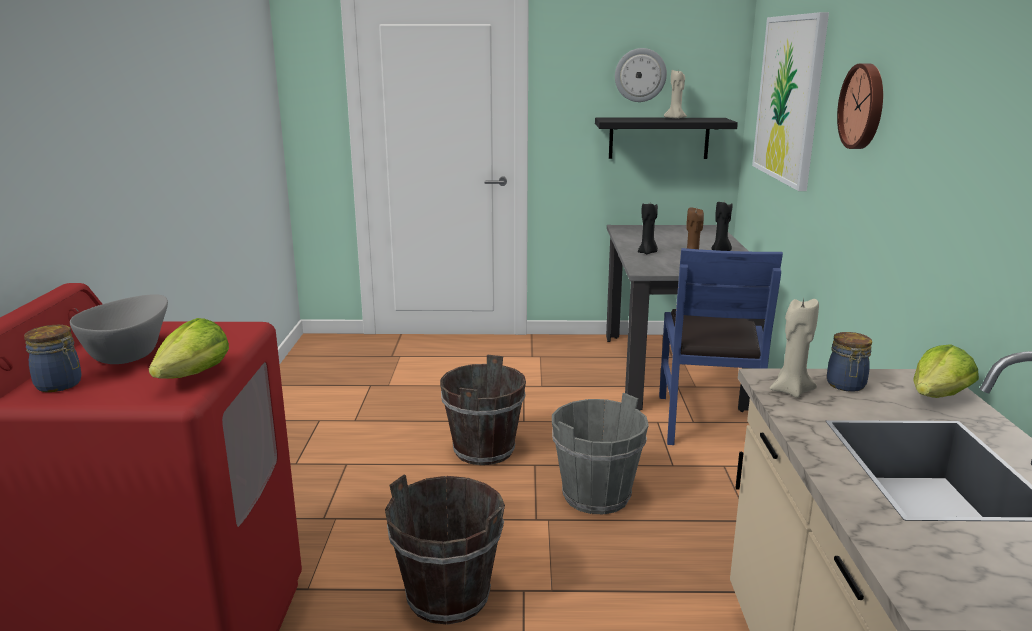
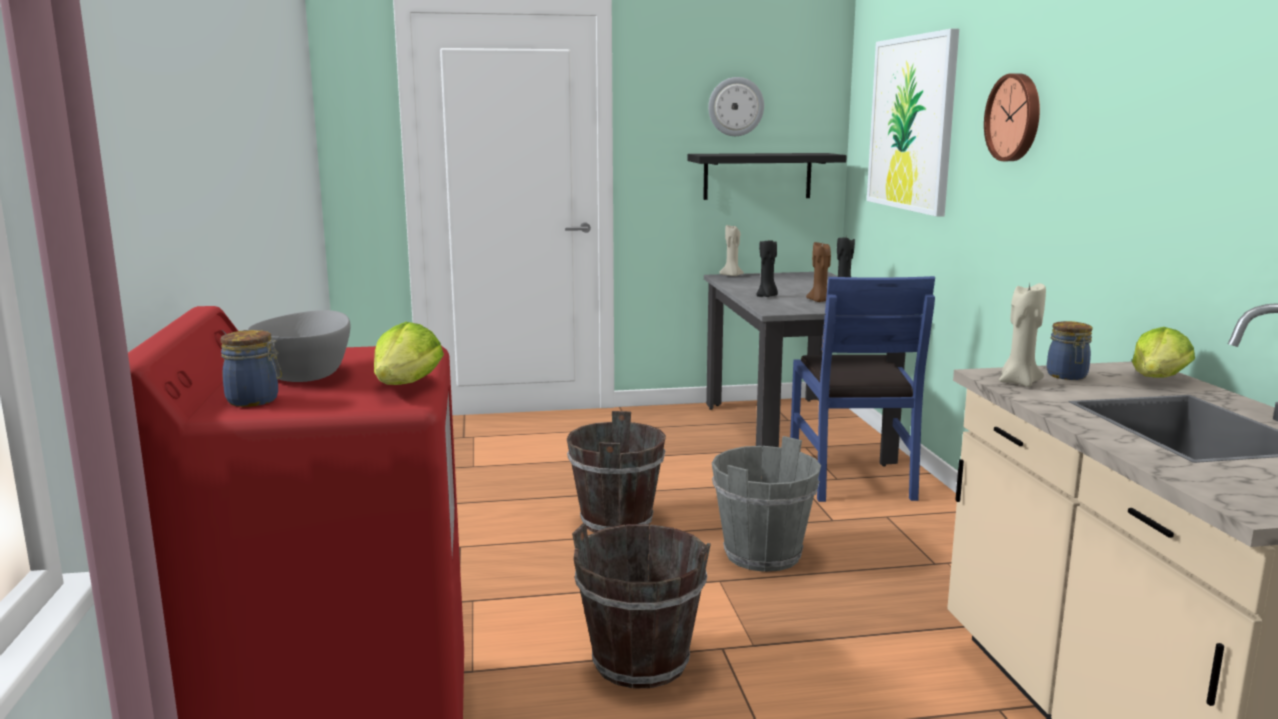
camera: 10 degrees left, 5 degrees down
(675, 118) = (776, 153): beige candle -> beige candle (732, 276)

